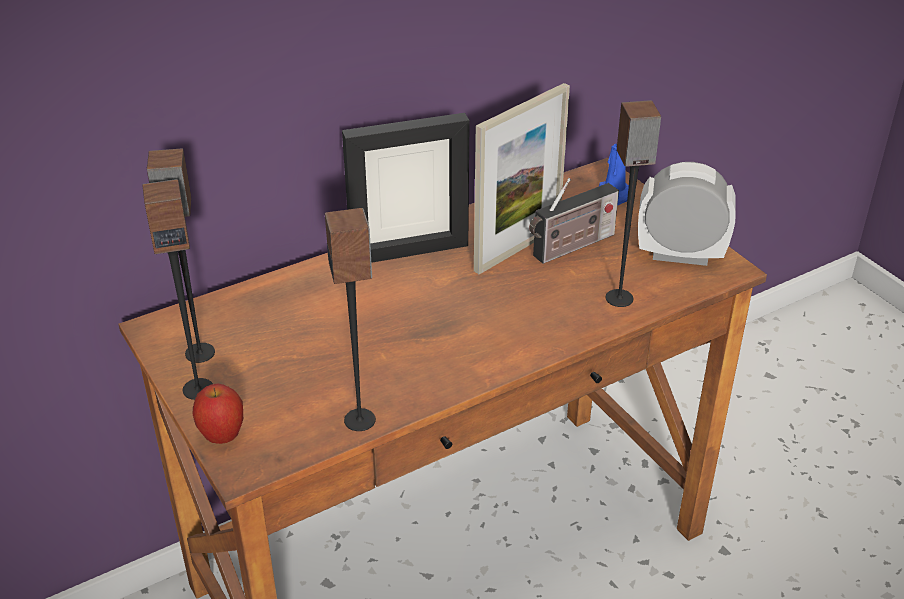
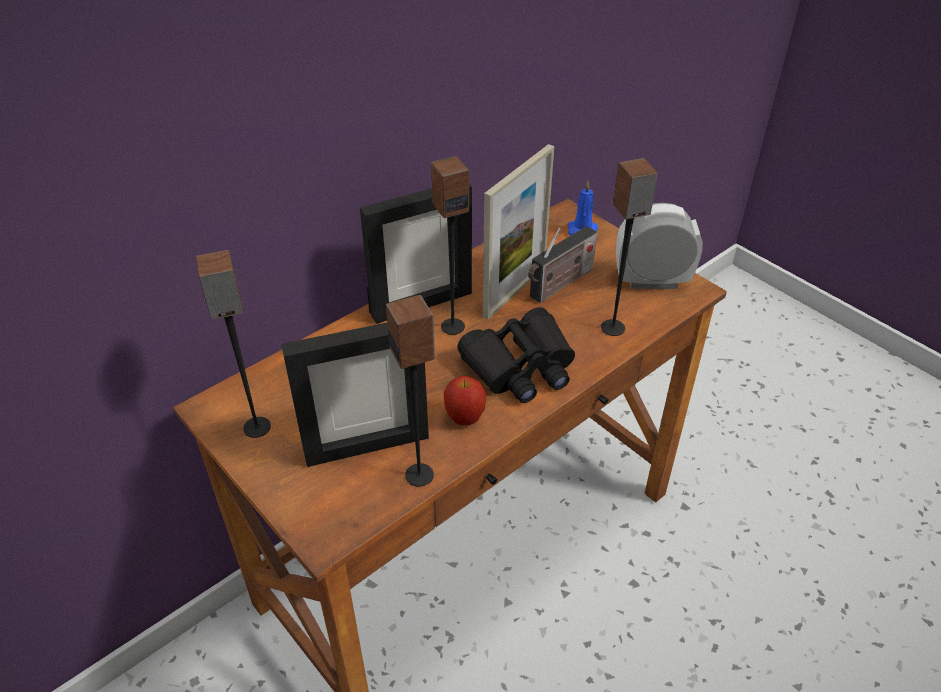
camera: 10 degrees left, 5 degrees up
(198, 388) = (263, 463): speaker -> speaker (452, 326)
(222, 436) = (298, 509): apple -> apple (464, 418)
(311, 383) = (366, 444): none -> picture frame
(501, 327) = (520, 367): none -> black binoculars

